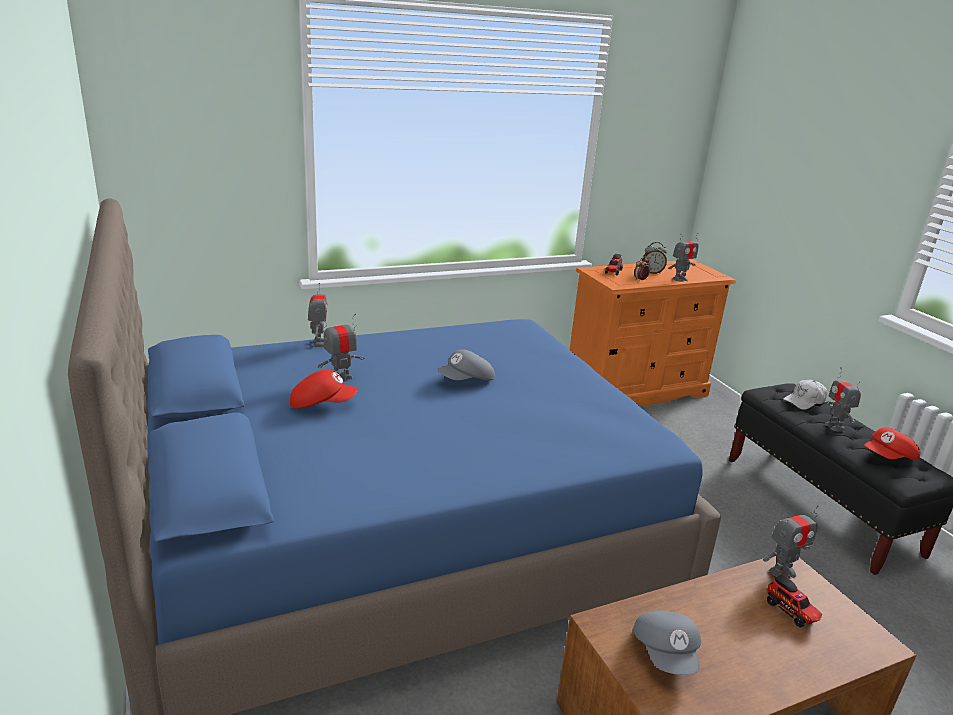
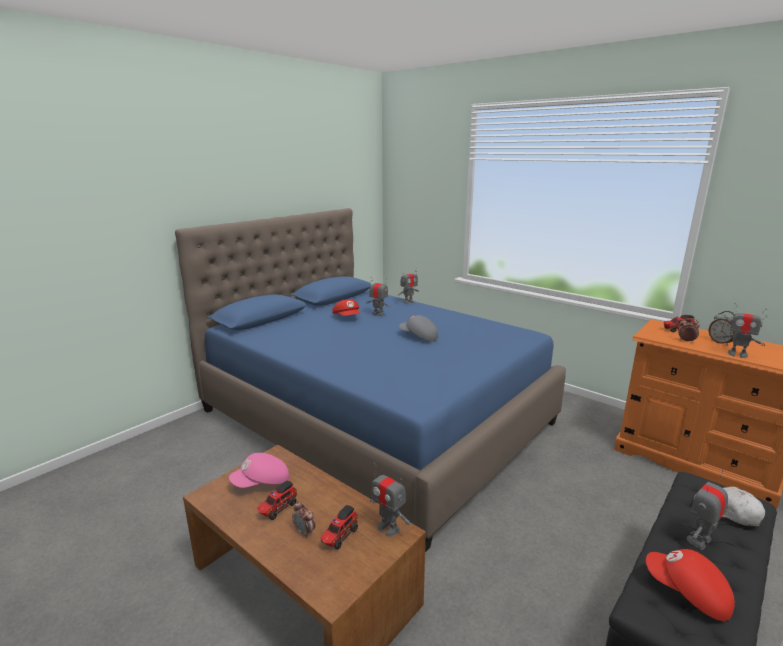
camera: 65 degrees right, 5 degrees down
(666, 653) = (262, 483): grey cap -> pink cap
(729, 651) = (277, 509): none -> toy truck
(779, 637) = (304, 532): none -> alarm clock

